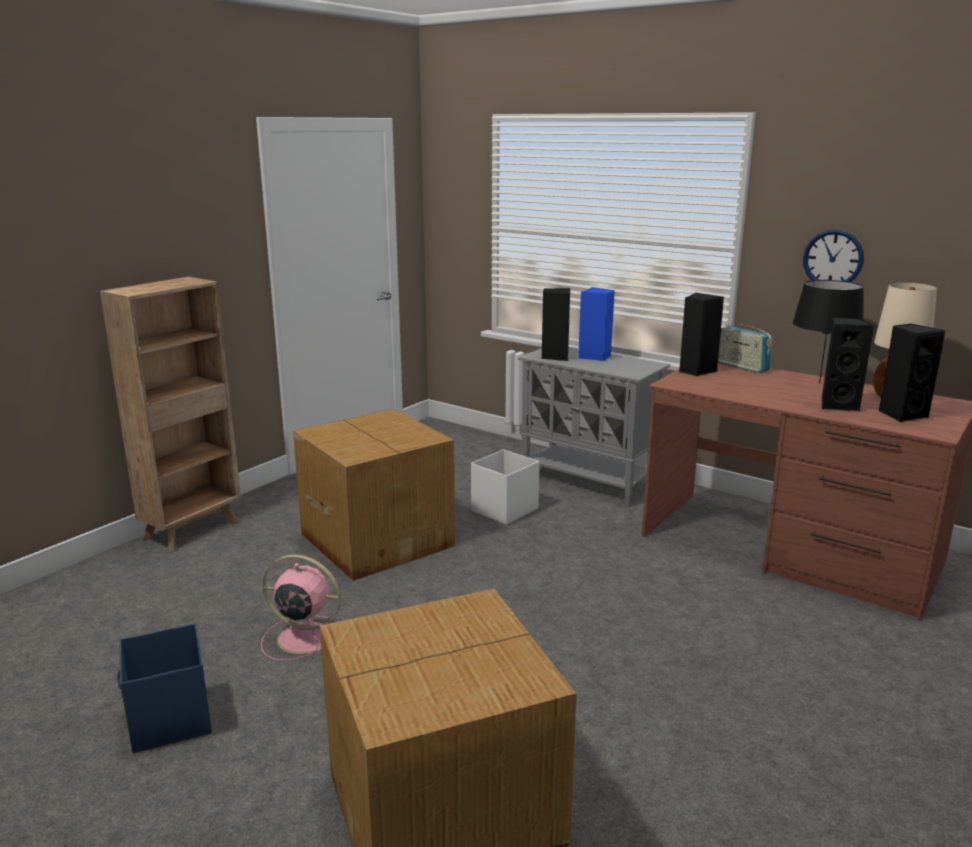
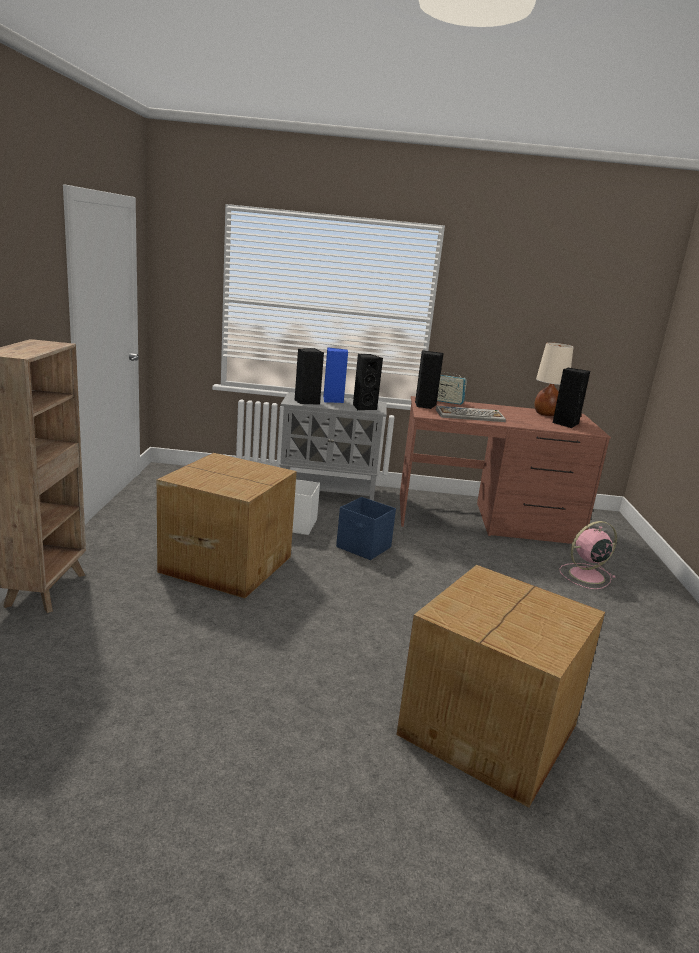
camera: 35 degrees left, 0 degrees up
(170, 720) = (229, 742): blue storage box -> blue storage box (364, 547)
(302, 637) = (258, 649): pink fan -> pink fan (585, 575)
(744, 390) = (470, 415): none -> keyboard
(819, 383) = (499, 408): black table lamp -> none
(833, 259) = (494, 327): wall clock -> none
(837, 405) = (529, 421): black speaker -> black speaker (363, 407)

